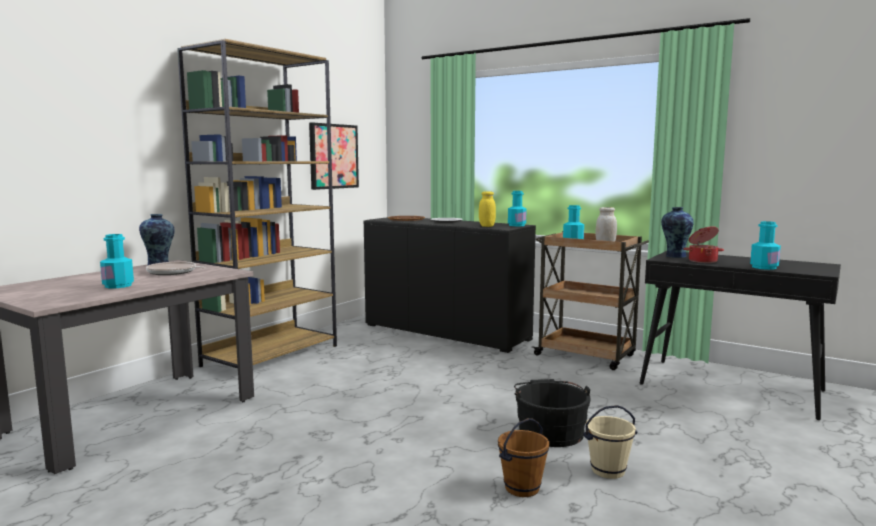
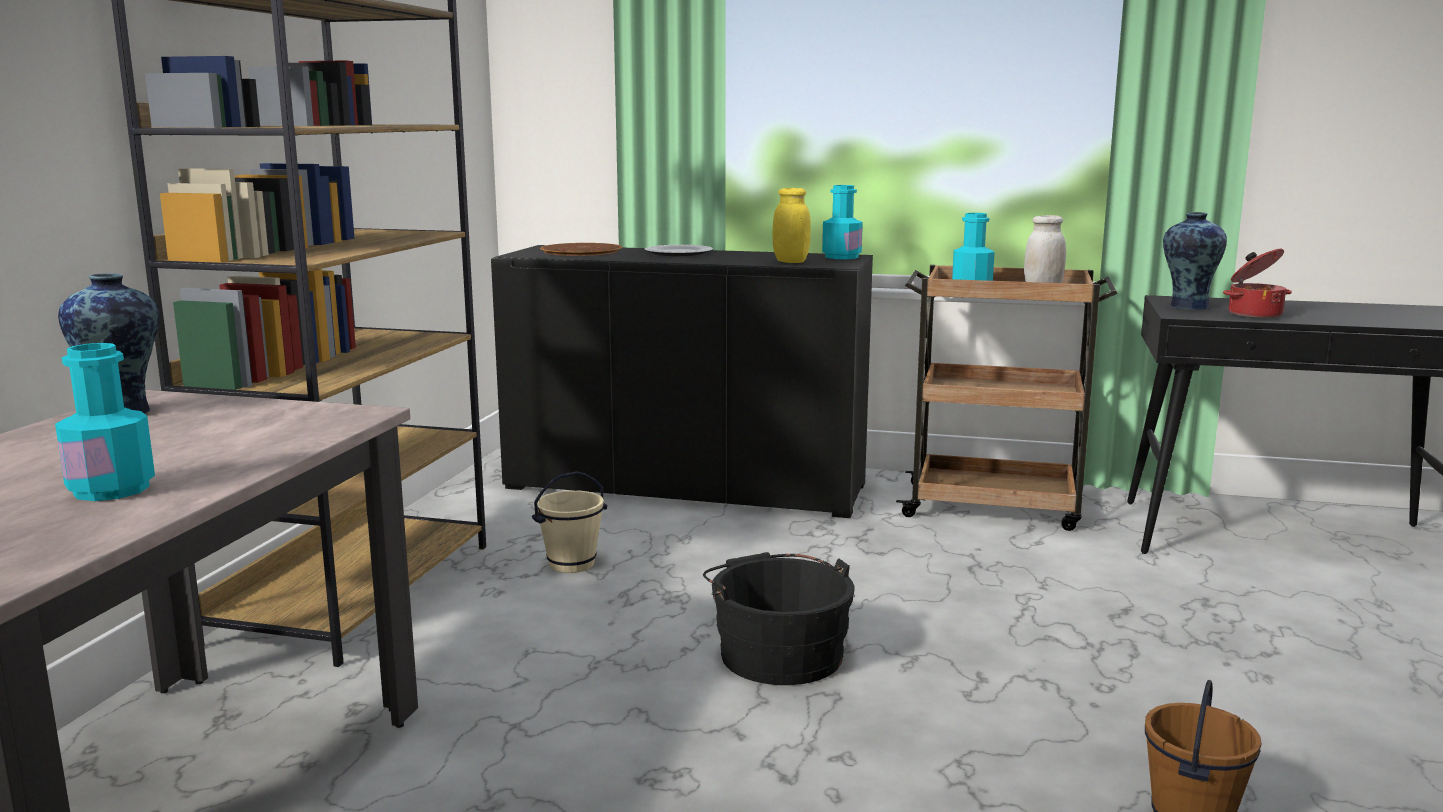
camera: 20 degrees left, 5 degrees up
(173, 272) = (201, 430): frying pan -> none
(333, 156) = (408, 112): picture -> none
(550, 431) = (1102, 681): black bucket -> black bucket (777, 652)
(607, 470) = (1285, 749): beige bucket -> beige bucket (571, 564)
(764, 267) = (1373, 321): turquoise bottle -> none

